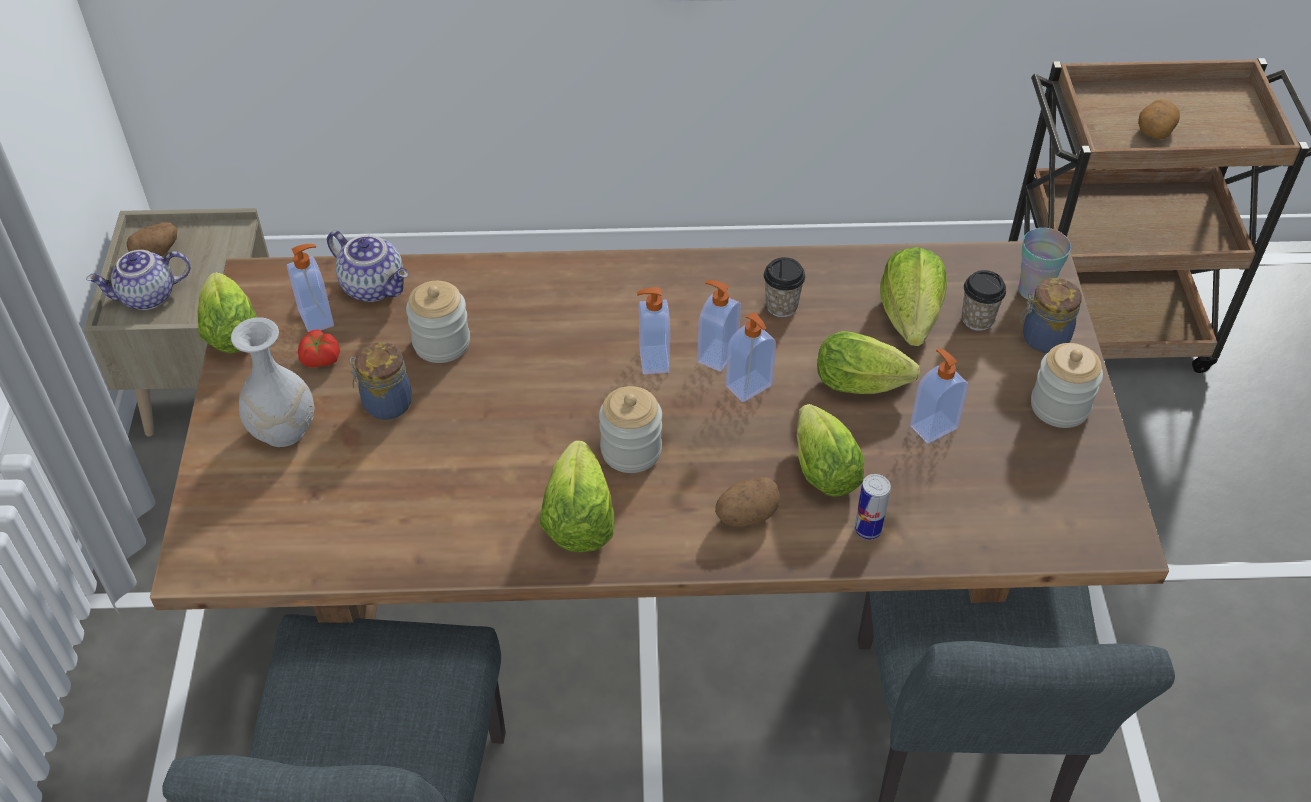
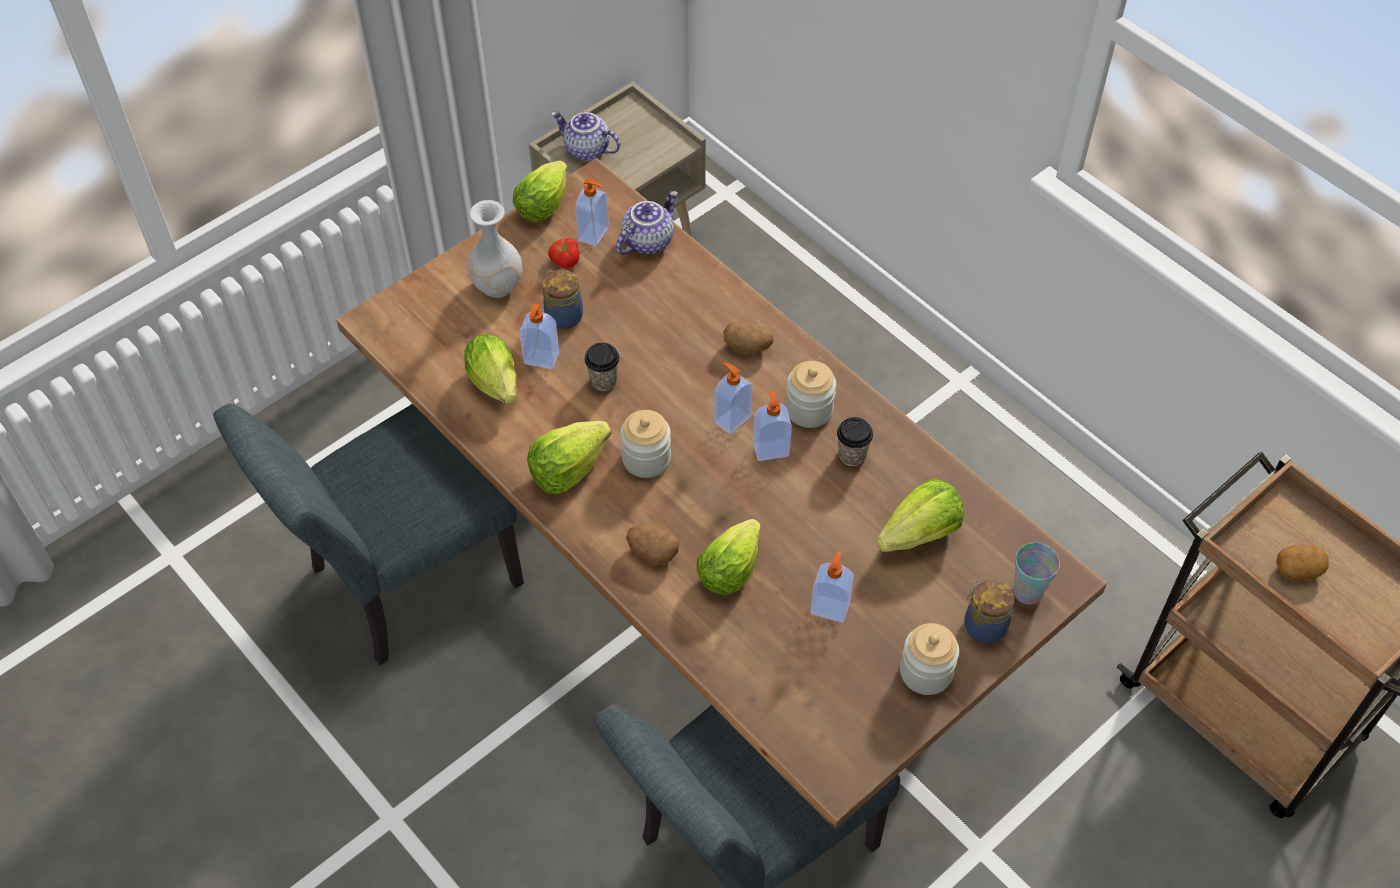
camera: 50 degrees right, 5 degrees up
(157, 252) = (624, 124): potato -> potato (748, 347)
(375, 286) = (647, 241): teapot -> teapot turned 135 degrees counterclockwise
(441, 343) = (636, 306): jar -> jar (809, 409)
(750, 387) = (761, 485): soap dispenser -> soap dispenser (541, 359)
(865, 384) = (829, 546): lettuce -> lettuce (497, 386)
(868, 529) = (704, 624): can -> none
(977, 319) = (960, 574): cup -> cup (603, 380)

